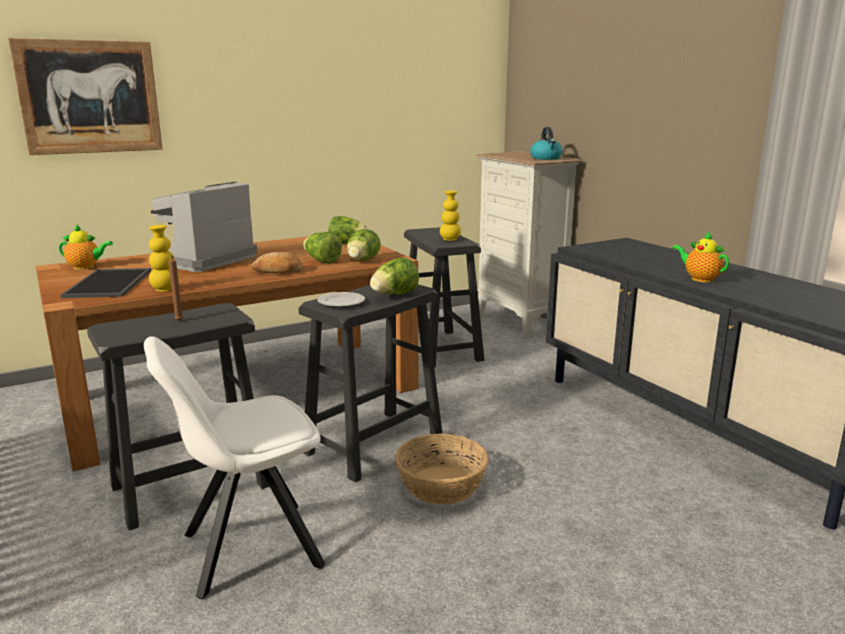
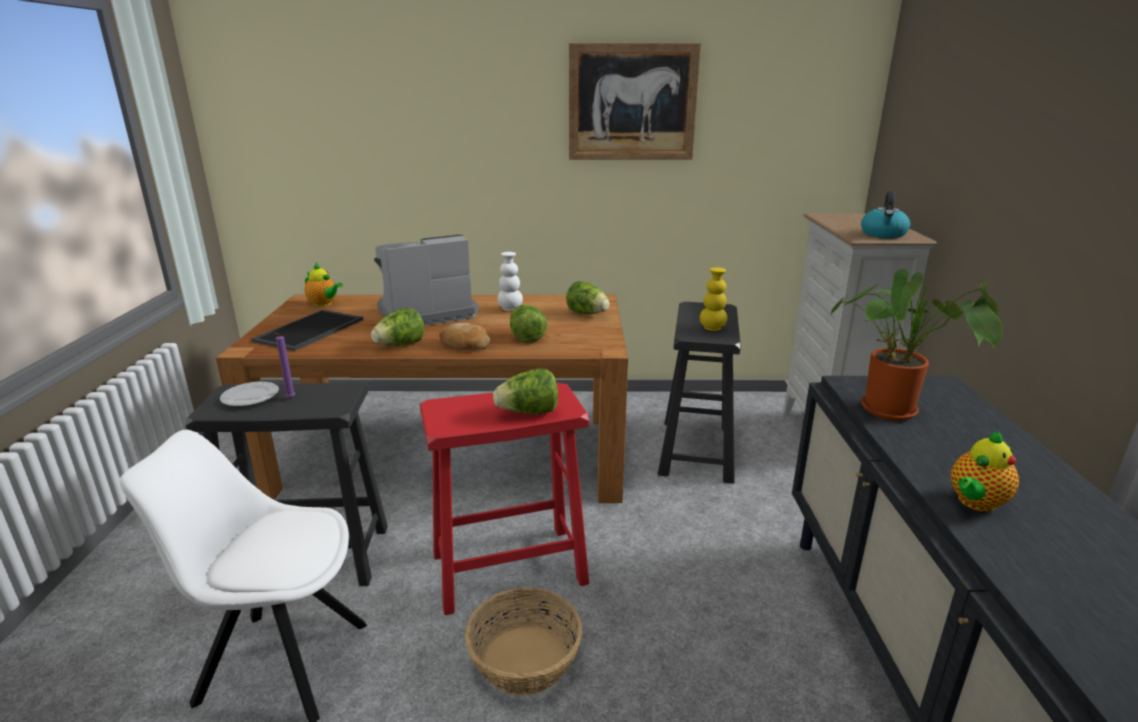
camera: 30 degrees right, 5 degrees up
(90, 97) = (364, 132): picture -> picture (632, 103)
(165, 289) = (337, 349): yellow vase -> none
(179, 321) = (290, 399): brown candle -> purple candle
(277, 248) = (510, 309): none -> white vase
(341, 302) = (459, 410): plate -> plate (250, 397)
(362, 261) = (566, 346): lettuce -> lettuce (400, 345)
(373, 445) = (507, 568): black stool -> red stool
(618, 254) = (895, 411): none -> potted plant
(699, 279) = (975, 503): teapot -> teapot turned 120 degrees counterclockwise

